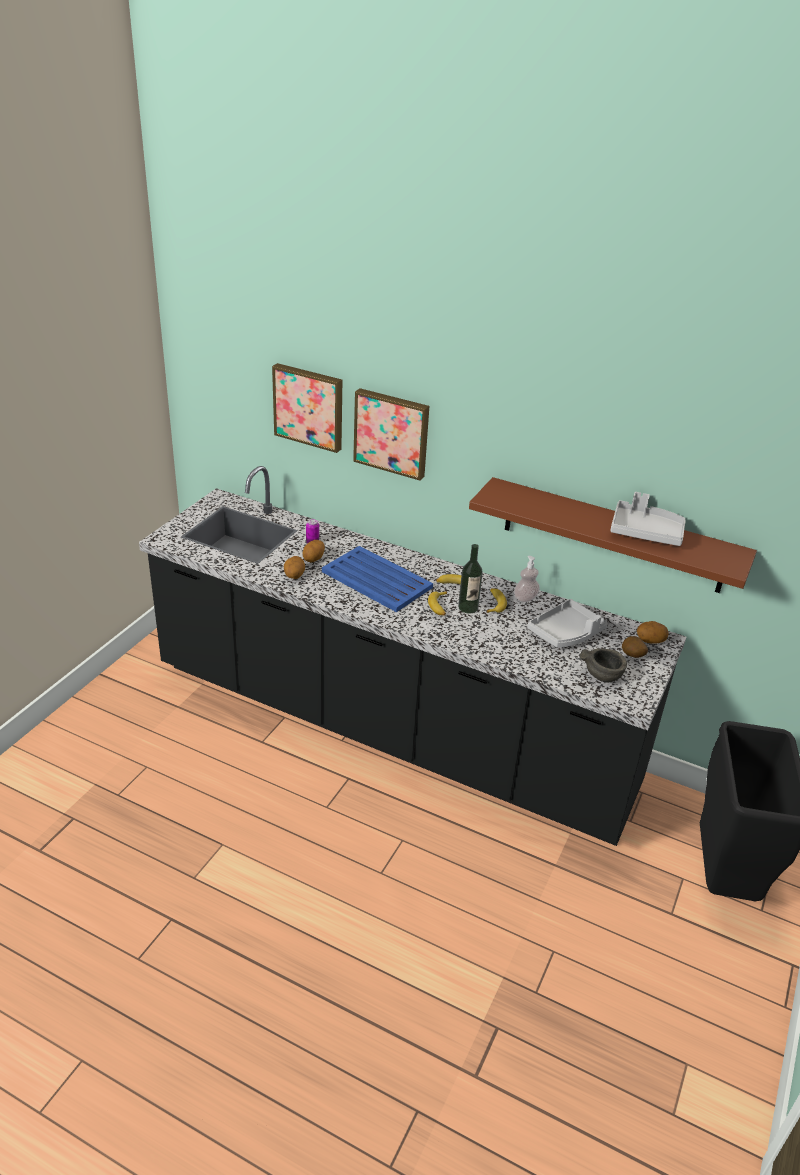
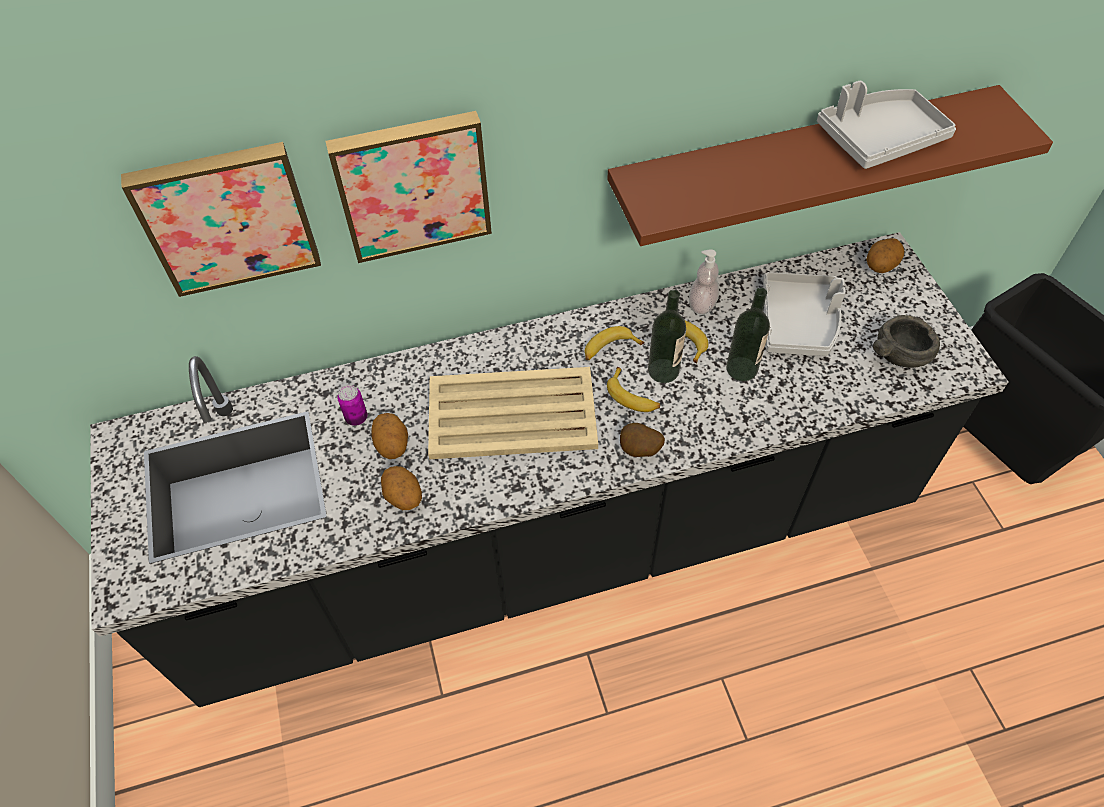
camera: 40 degrees left, 20 degrees up
(376, 579) = (510, 414): blue tray -> beige tray
(508, 629) = (741, 369): none -> bottle
(632, 656) = (891, 303): potato -> potato (639, 451)

